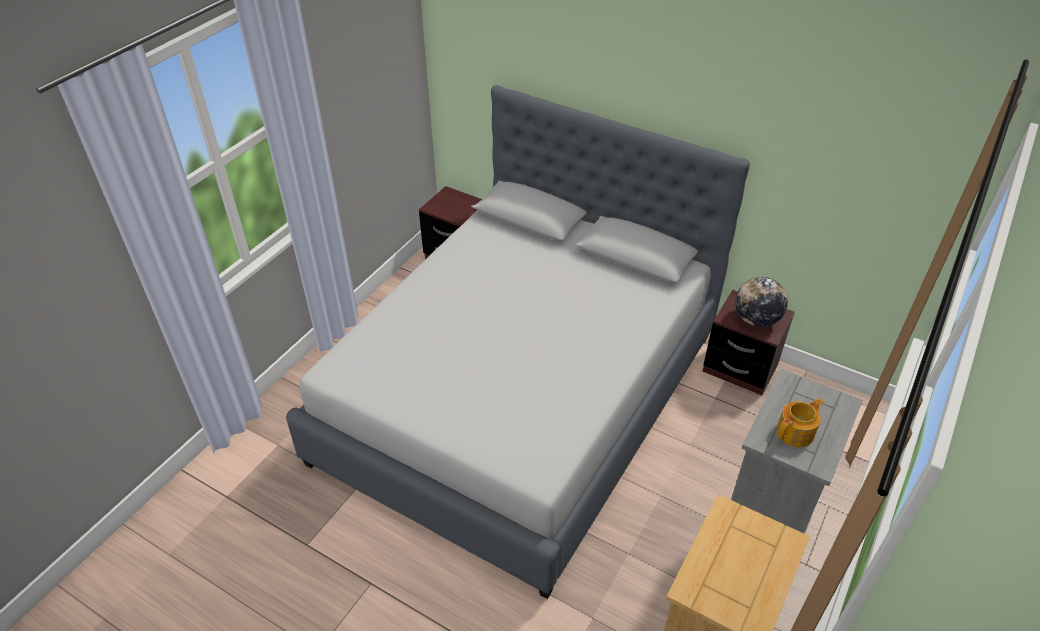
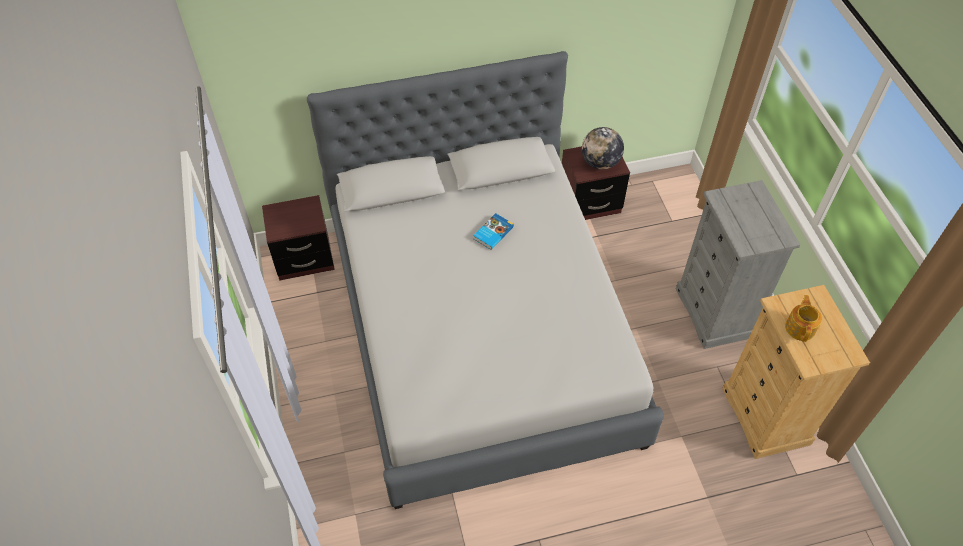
camera: 45 degrees left, 10 degrees up
(567, 294) = (492, 233): none -> book
(796, 432) = (755, 227): teapot -> teapot (800, 327)

